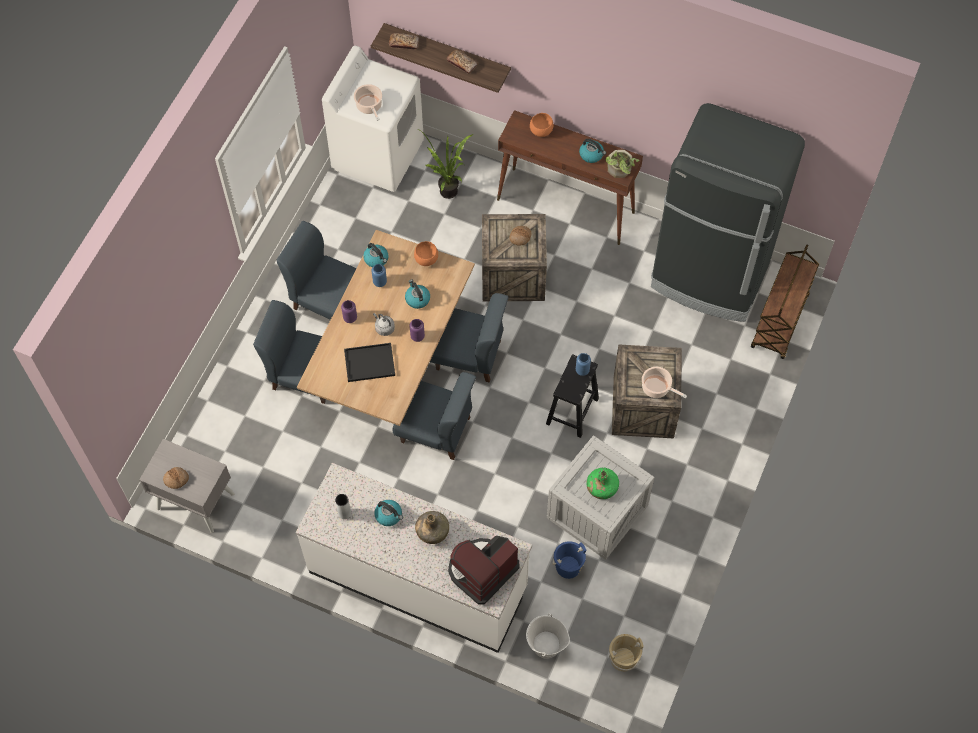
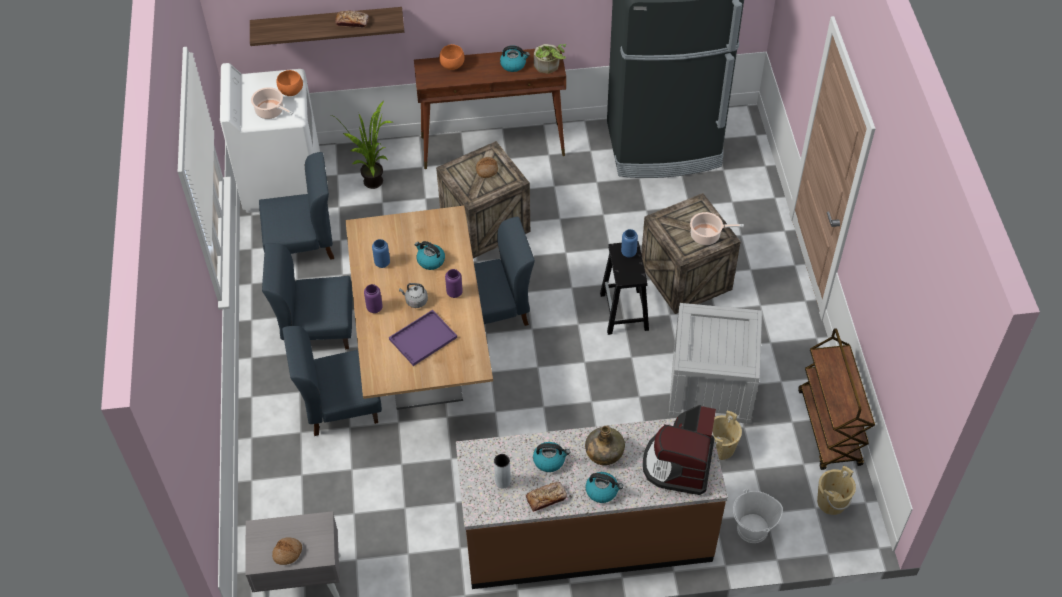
camera: 30 degrees left, 10 degrees down
(370, 362) = (423, 337): black tray -> purple tray
(376, 259) = (365, 245): kettle -> kettle (602, 491)
(404, 43) = (282, 28): bread -> bread (546, 498)
(418, 579) = (586, 535): white counter -> brown counter
(425, 260) = (414, 223): orange bowl -> orange bowl (291, 92)
(436, 430) = (507, 391): blue chair -> blue chair (302, 243)
(568, 566) = (720, 447): blue bucket -> beige bucket
(601, 487) = (720, 344): green bottle -> none
(780, 322) = (751, 153): brown cart -> brown cart (829, 428)

